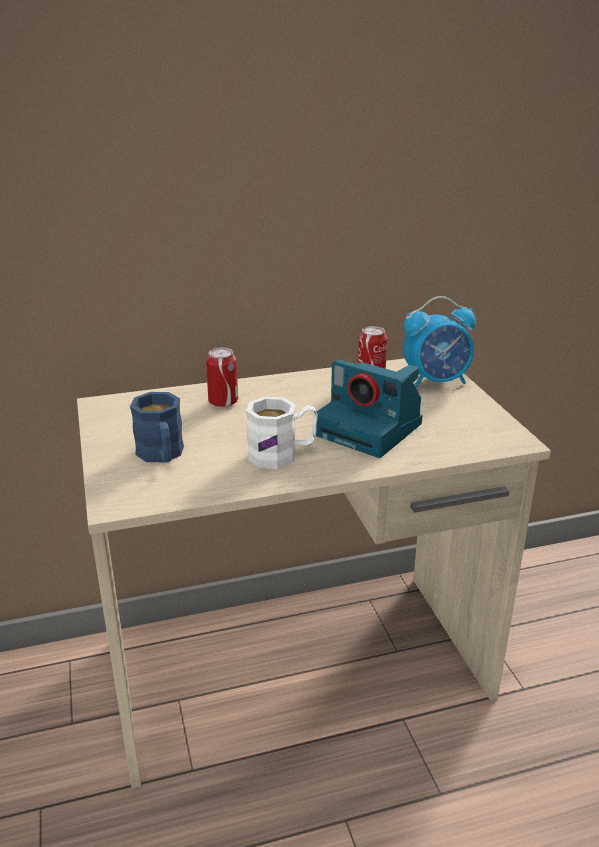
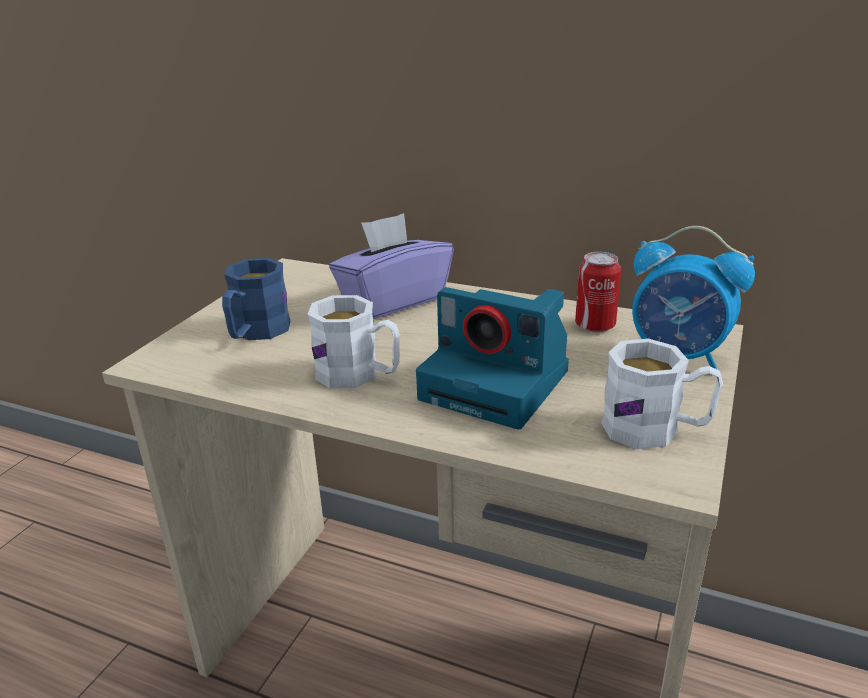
camera: 40 degrees right, 0 degrees up
(223, 402) = (393, 300): can -> purple tissue box
(371, 429) = (498, 385): camera -> camera turned 45 degrees counterclockwise
(477, 422) = (656, 430): none -> white mug

